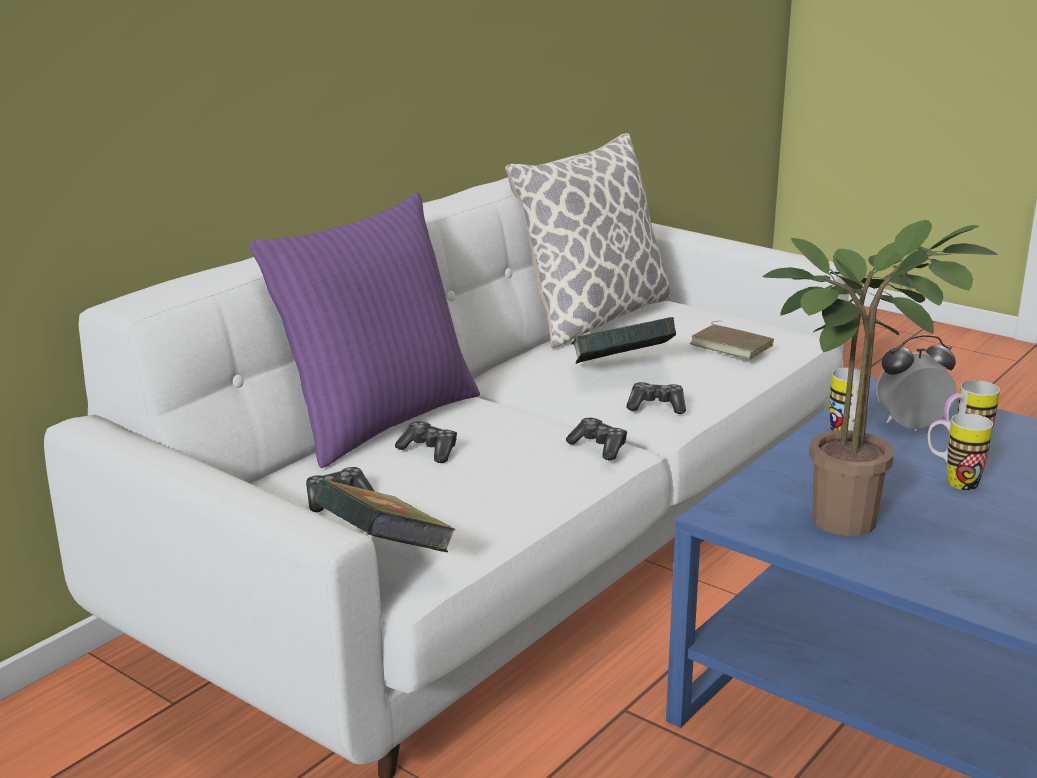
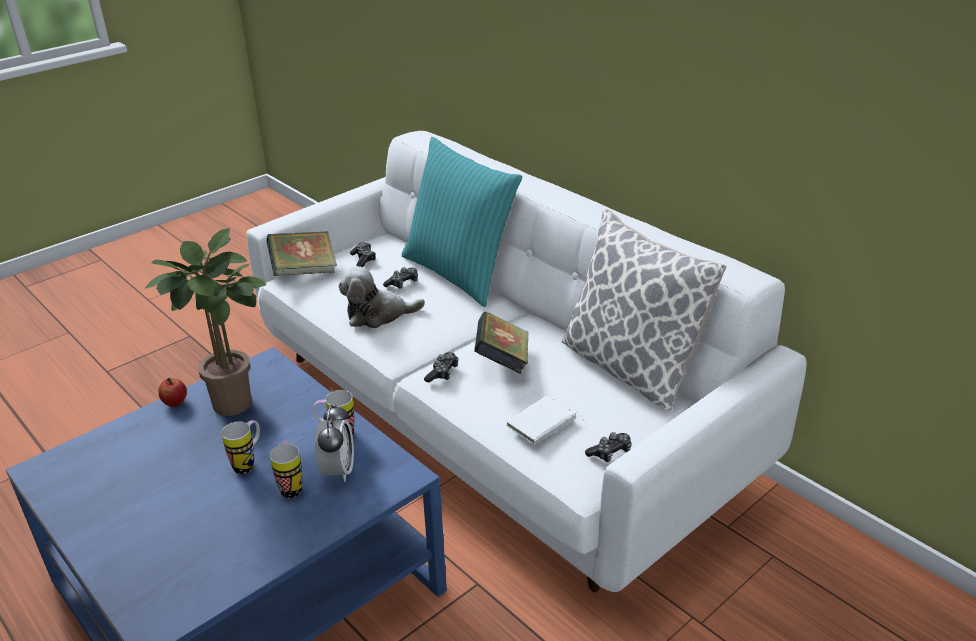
camera: 100 degrees right, 10 degrees up
(377, 420) = (459, 273): purple pillow -> turquoise pillow
(527, 463) = (378, 315): none -> plush toy
(599, 447) = (389, 342): game controller -> game controller (610, 452)
(733, 345) = (542, 424): brown book -> white book
(879, 570) = (175, 403): none -> apple

